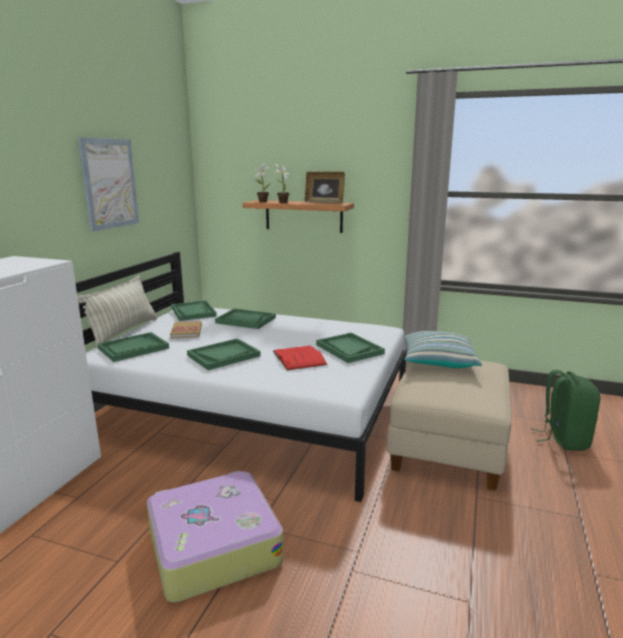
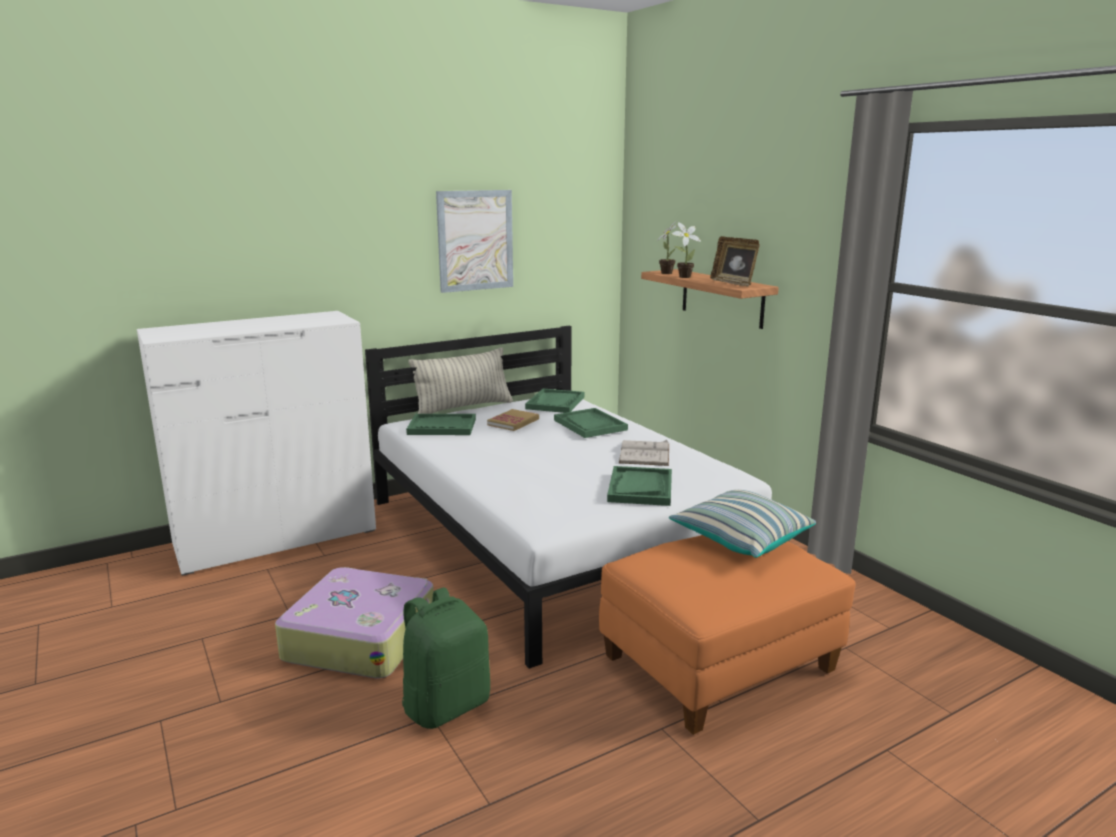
camera: 40 degrees right, 0 degrees up
(224, 355) = (502, 456): green tray -> none
(299, 358) = (568, 480): red book -> none
(310, 329) = (644, 453): none -> white book
(446, 446) = (718, 664): beige ottoman -> orange ottoman
(563, 439) = (916, 735): green backpack -> green backpack (446, 705)

